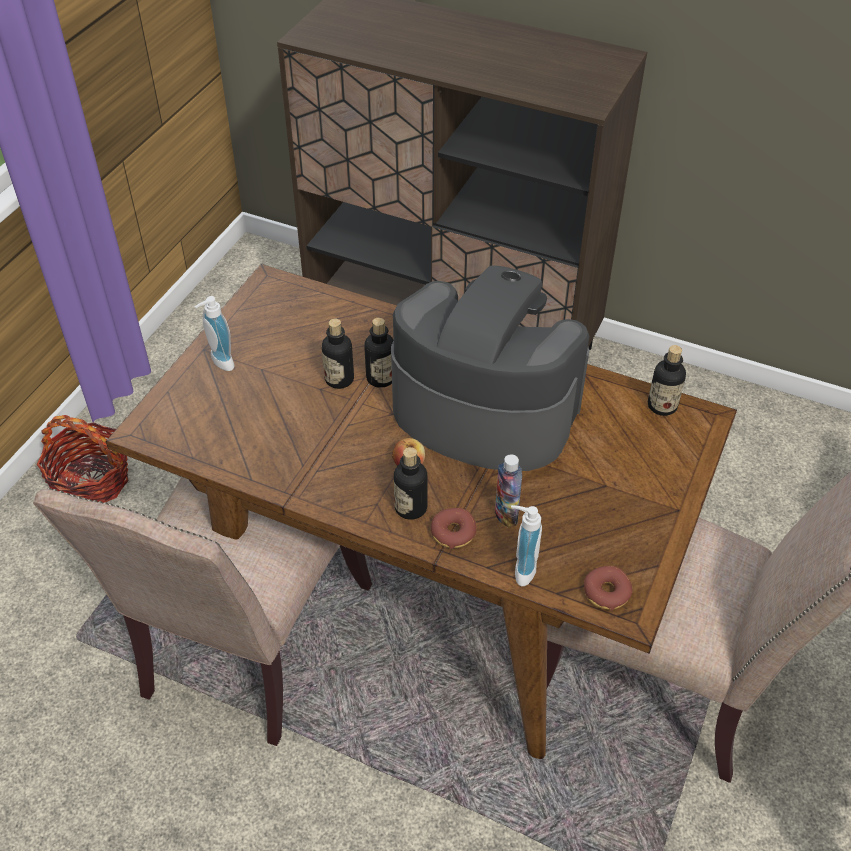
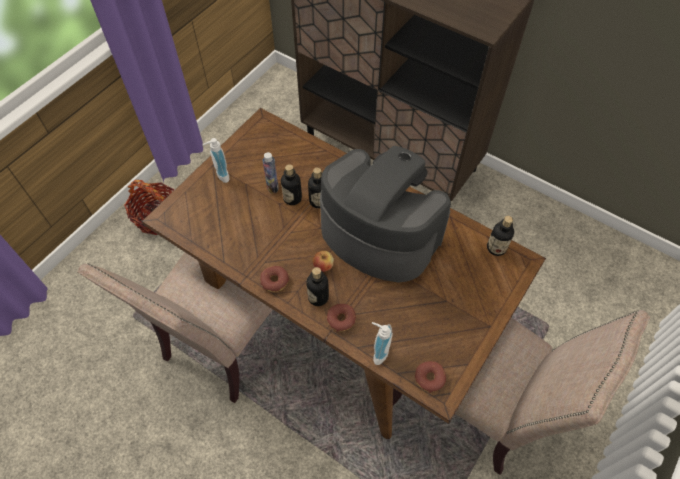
camera: 10 degrees right, 10 degrees up
(338, 495) = (275, 281): none -> donut
(506, 515) = (377, 312): bottle -> bottle (272, 186)

